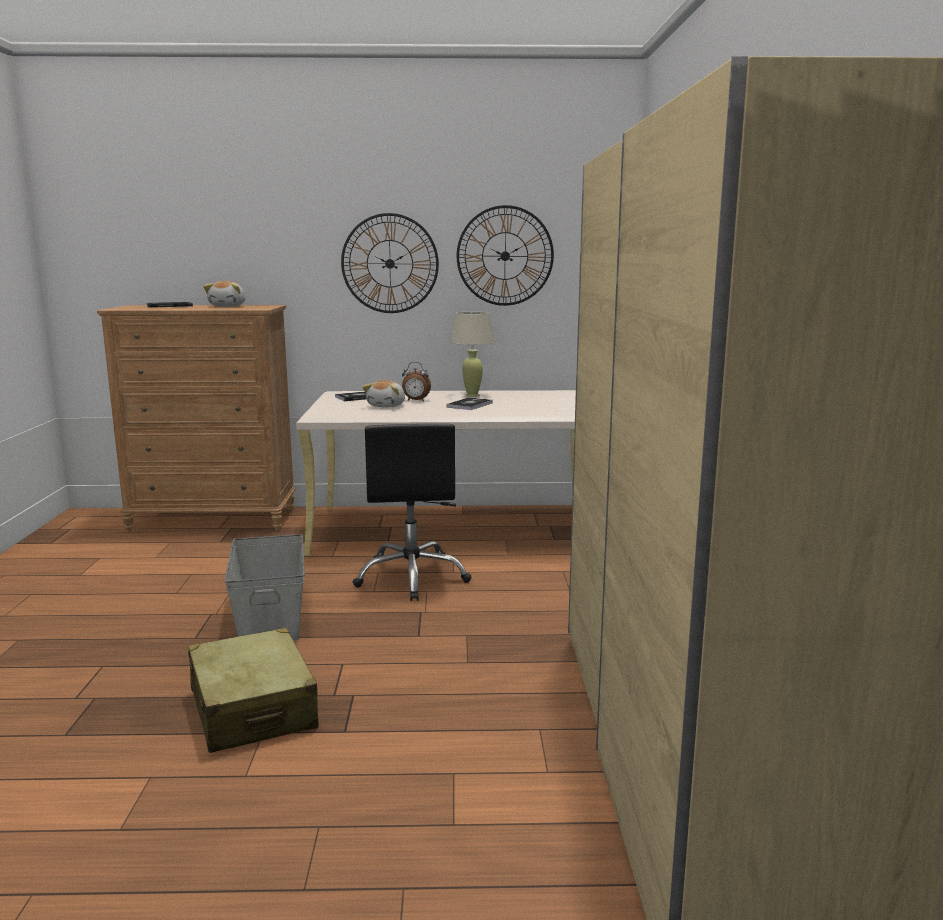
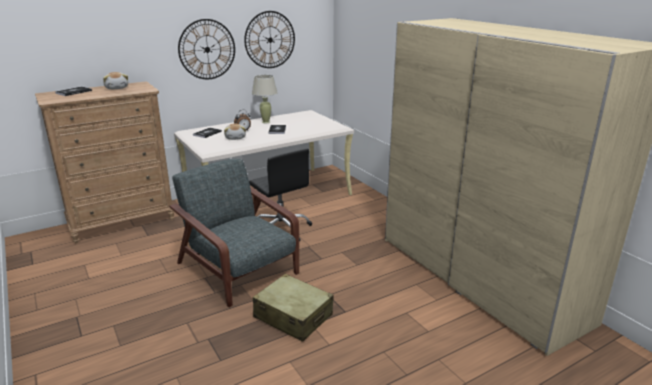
camera: 30 degrees left, 10 degrees up
(271, 616) = (238, 269): grey storage box -> grey armchair

